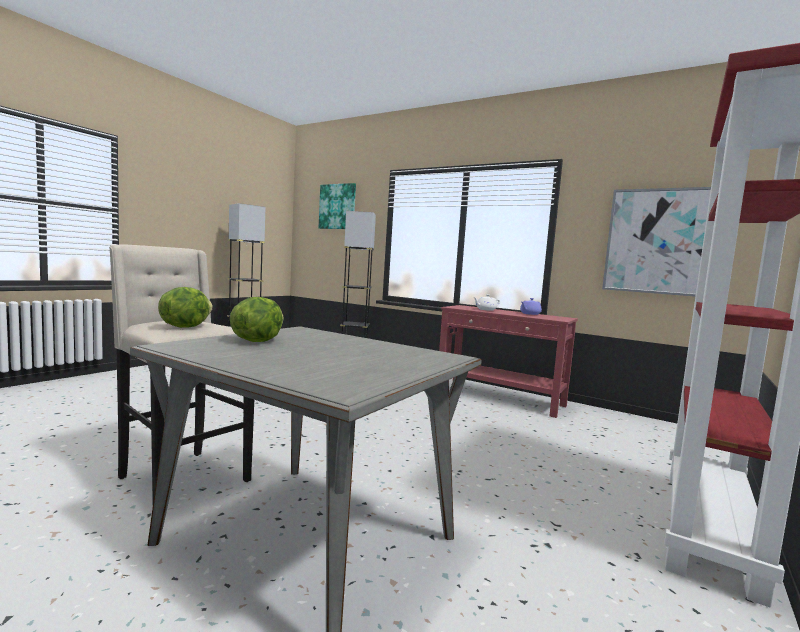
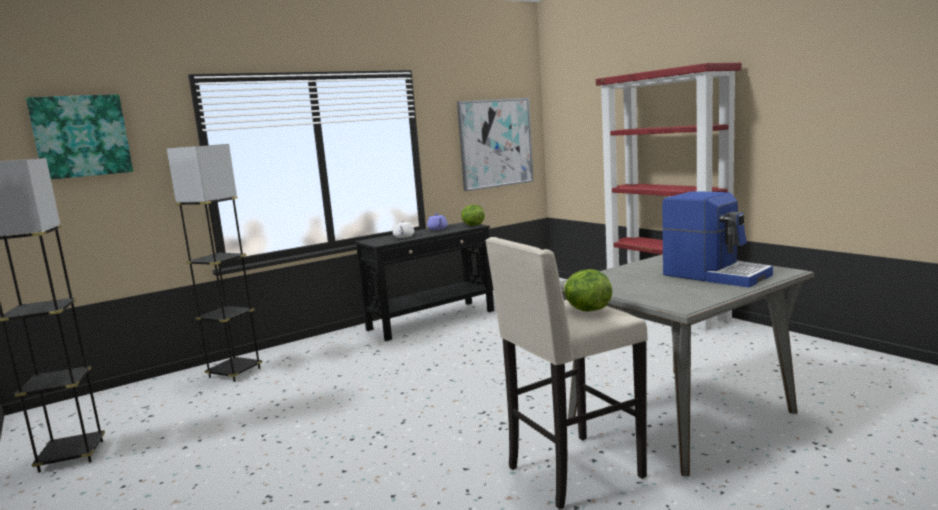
camera: 65 degrees left, 5 degrees up
(256, 341) = (646, 289): lettuce -> lettuce (472, 225)
(321, 362) = (715, 275): none -> coffee machine
(499, 398) = (432, 320): red console table -> black console table

